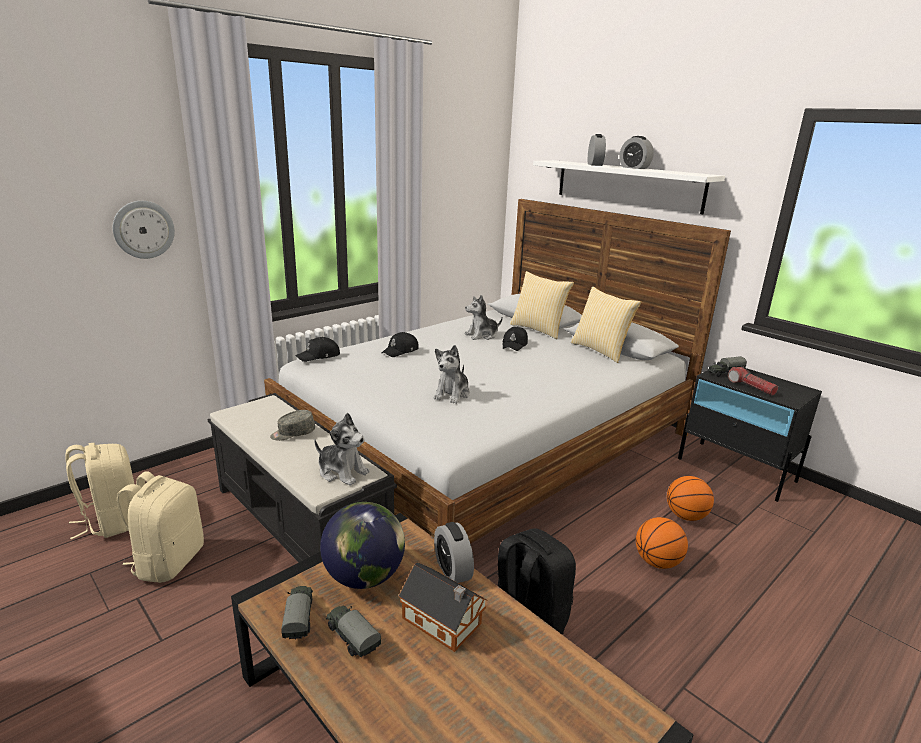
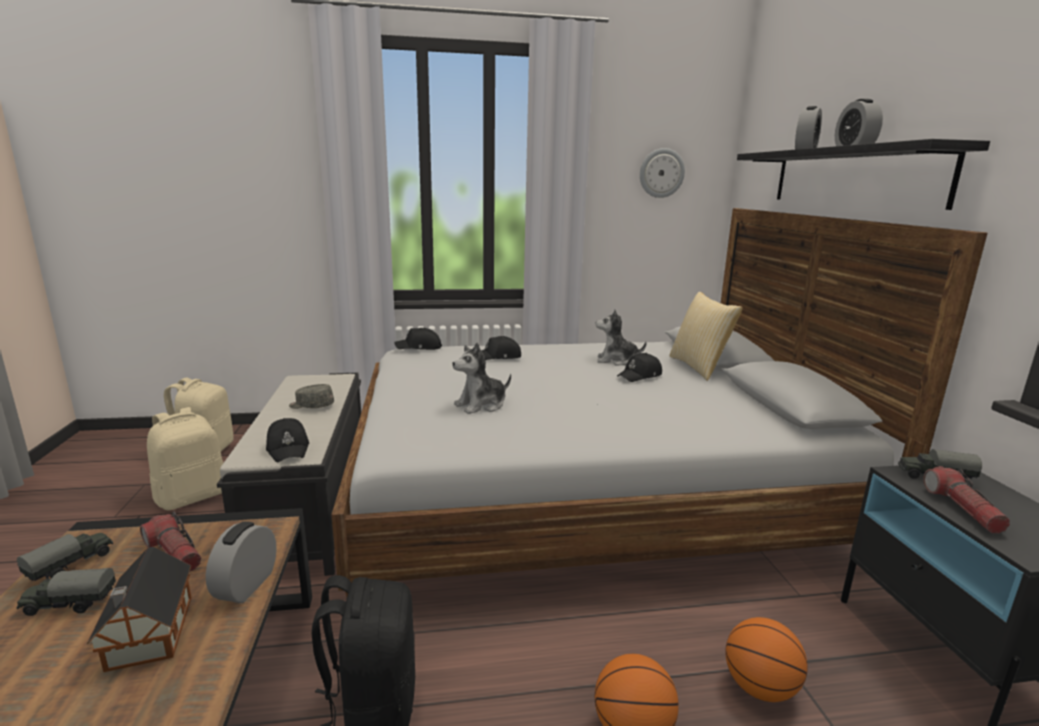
camera: 35 degrees right, 5 degrees down
(143, 229) = (286, 206): wall clock -> wall clock (661, 173)
(342, 472) = (288, 448): plush toy -> black cap
(352, 638) = (69, 604): toy truck -> toy truck turned 90 degrees counterclockwise
(364, 577) = (175, 553): globe -> flashlight
(601, 350) = (751, 404): pillow -> none
(627, 185) = (852, 177): white shelf -> black shelf

